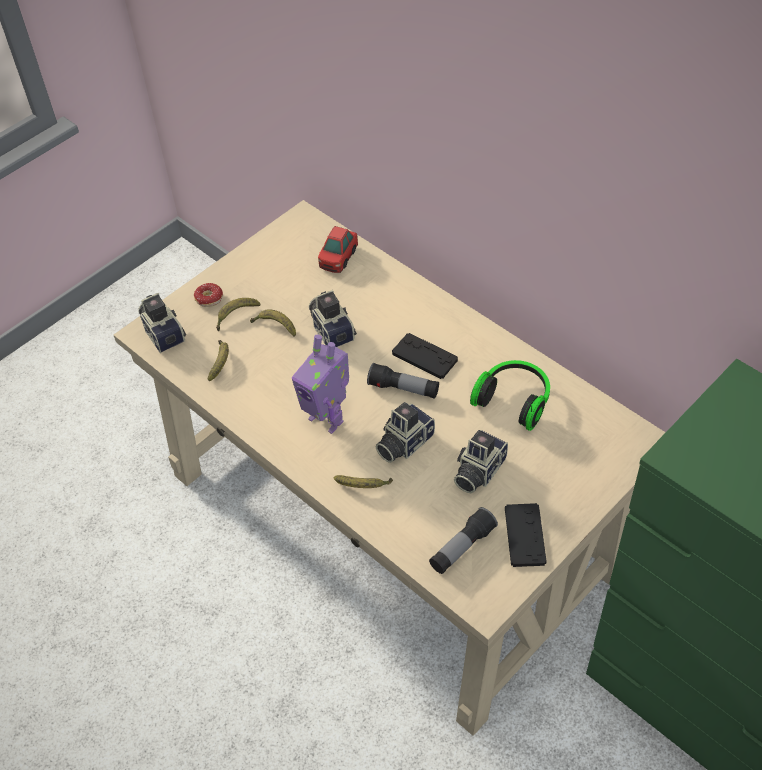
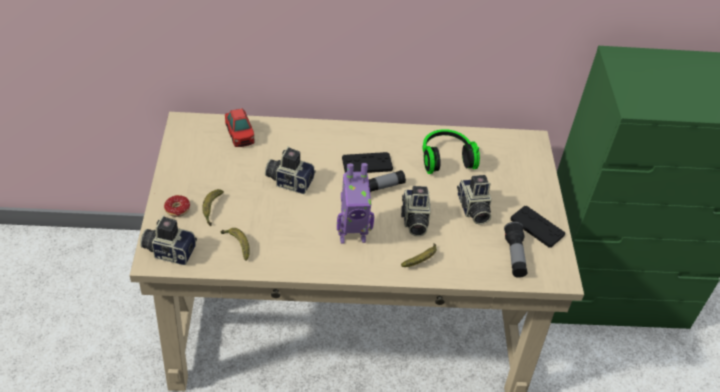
camera: 50 degrees left, 5 degrees down
(275, 326) = (248, 200): banana -> none

